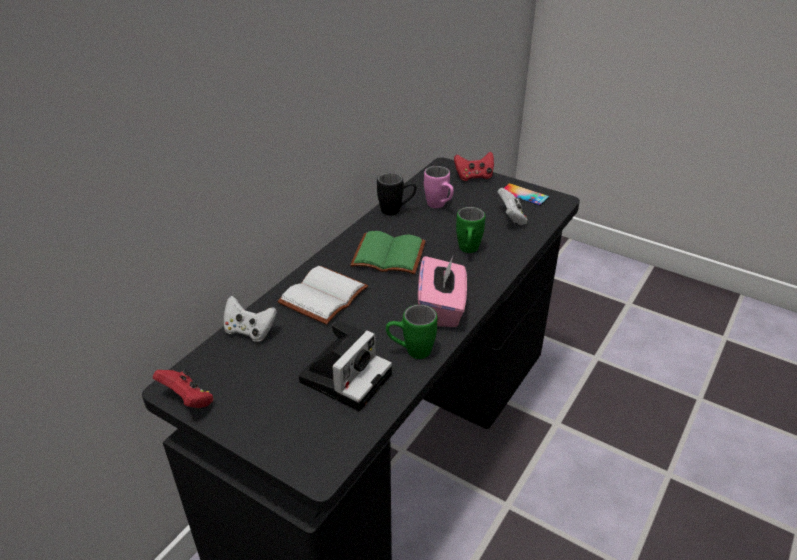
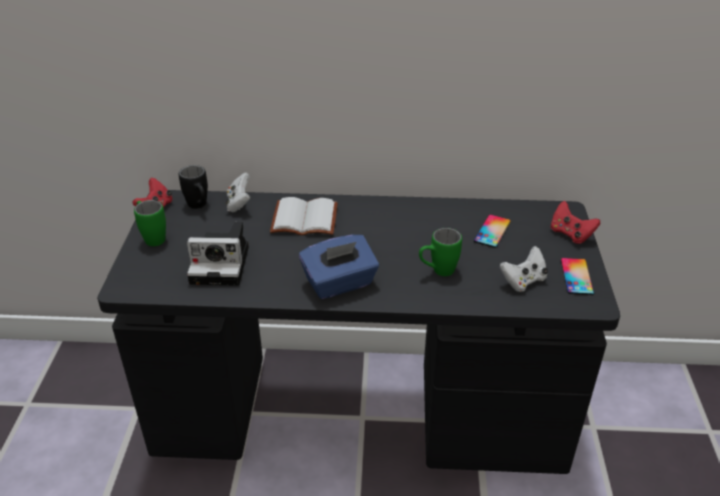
camera: 60 degrees right, 0 degrees up
(390, 254) = (389, 230): green book -> none
(396, 210) = (458, 210): black mug -> black mug (199, 207)
(411, 351) = (272, 286): green mug -> green mug (152, 237)
(439, 206) = (492, 231): pink mug -> phone
(441, 308) = (340, 283): pink tissue box -> blue tissue box

